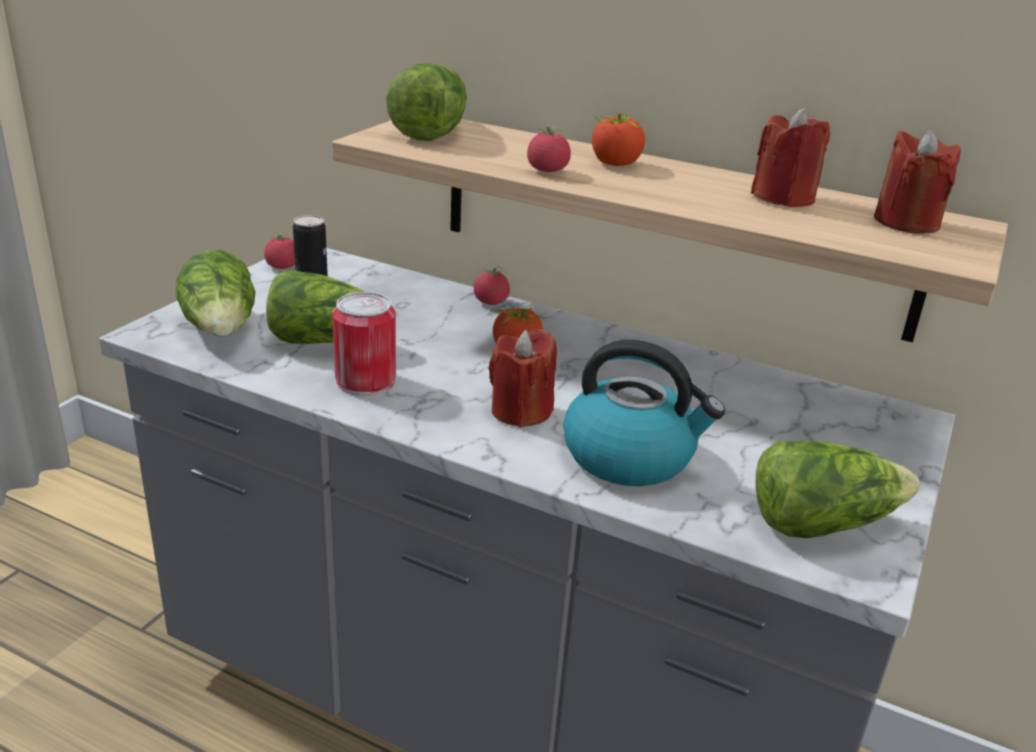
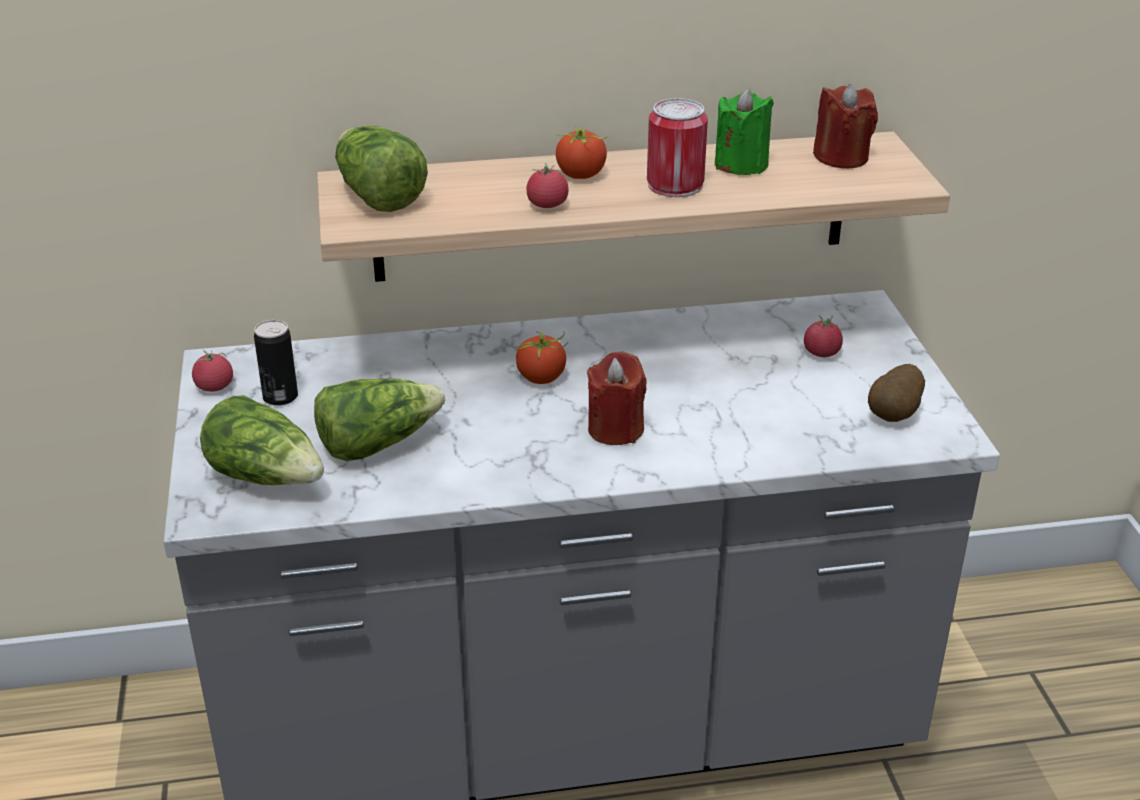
camera: 35 degrees left, 5 degrees up
(365, 381) = (465, 462): can -> can (675, 185)
(491, 302) = (456, 339): tomato -> tomato (821, 353)
(630, 456) = (732, 427): kettle -> none
(783, 198) = (741, 165): red candle -> green candle
(821, 522) = (895, 415): lettuce -> potato

